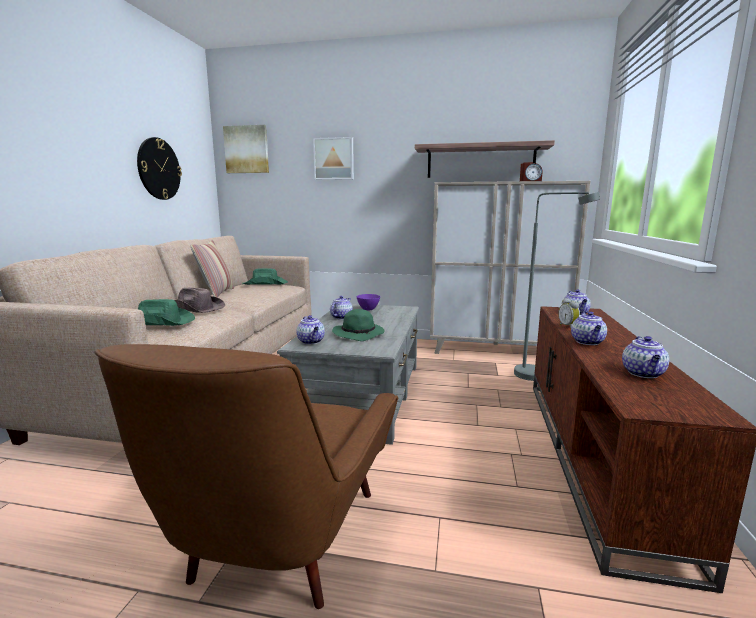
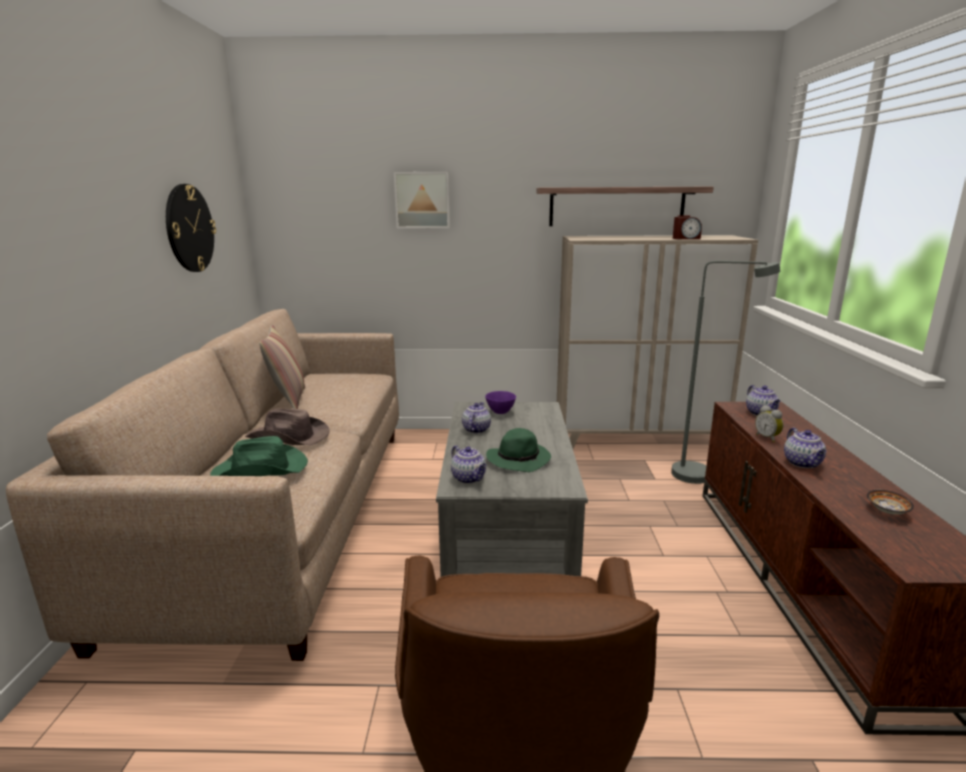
camera: 10 degrees left, 5 degrees up
(247, 149) = (295, 185): picture -> none
(265, 284) = (343, 376): green hat -> none
(643, 374) = (887, 511): teapot -> bowl

